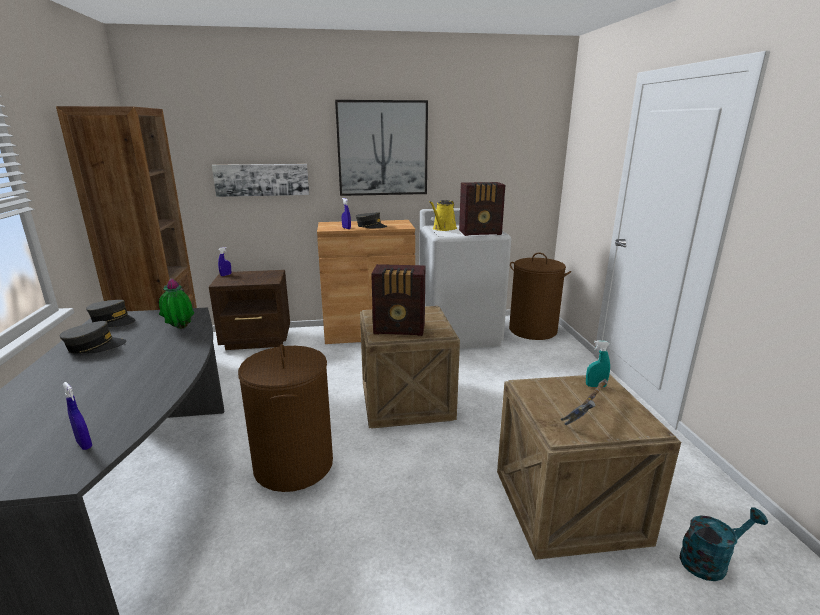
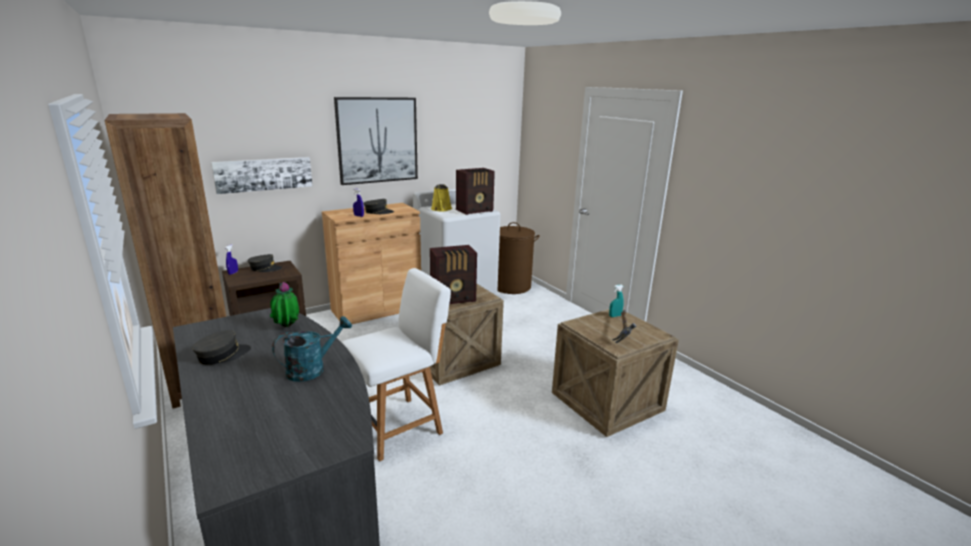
camera: 25 degrees left, 0 degrees up
(84, 444) = (333, 422): blue spray bottle -> none
(113, 321) = (204, 331): grey cap -> grey cap (265, 268)
(294, 465) = (399, 426): brown laundry basket -> white chair
(709, 561) = (694, 410): turquoise watering can -> turquoise watering can (312, 369)

